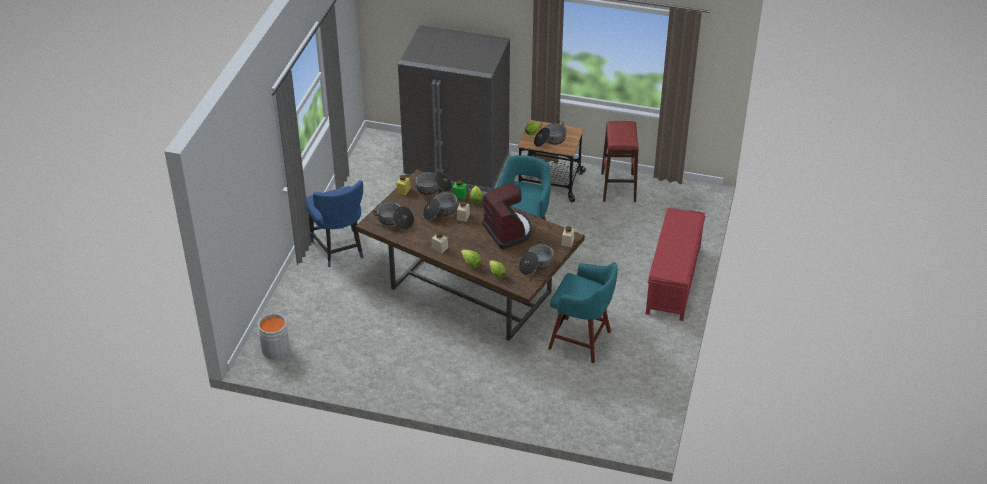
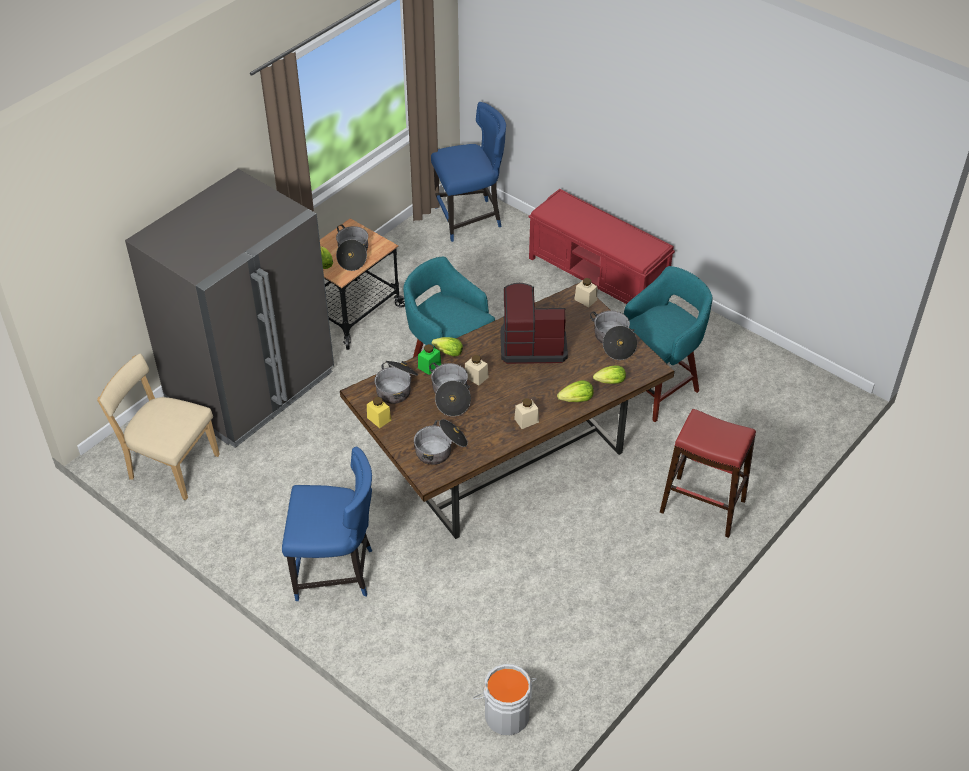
camera: 65 degrees left, 5 degrees up
(377, 160) = (170, 466): none -> beige chair
(618, 187) = (405, 258): red stool -> red stool (702, 506)
(682, 202) = (470, 219): none -> blue chair

